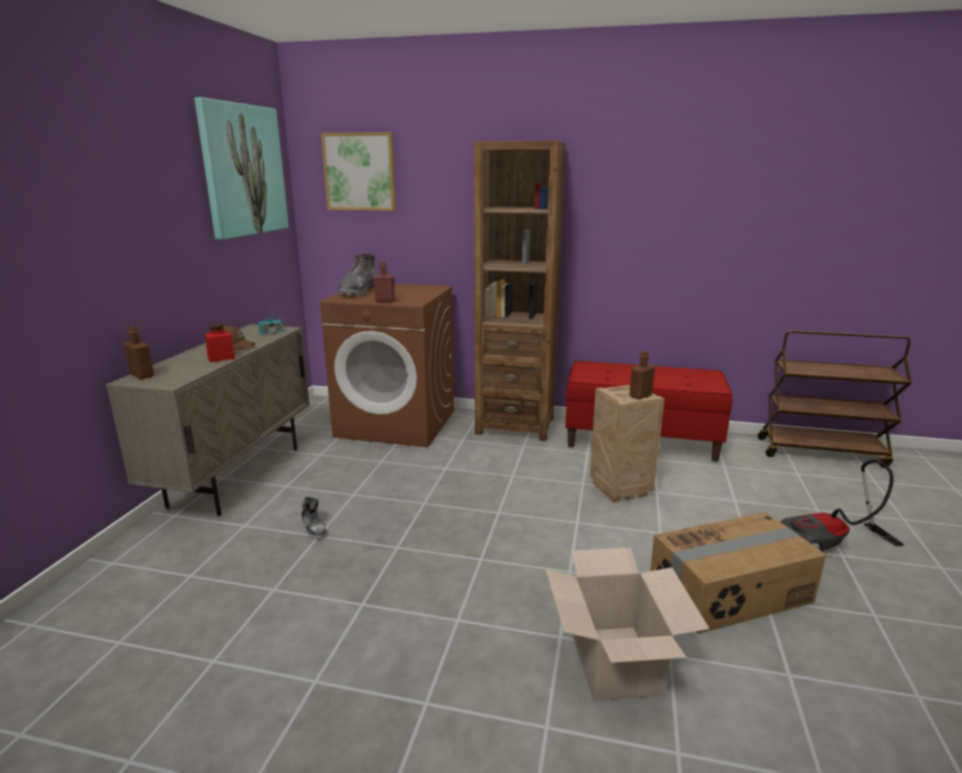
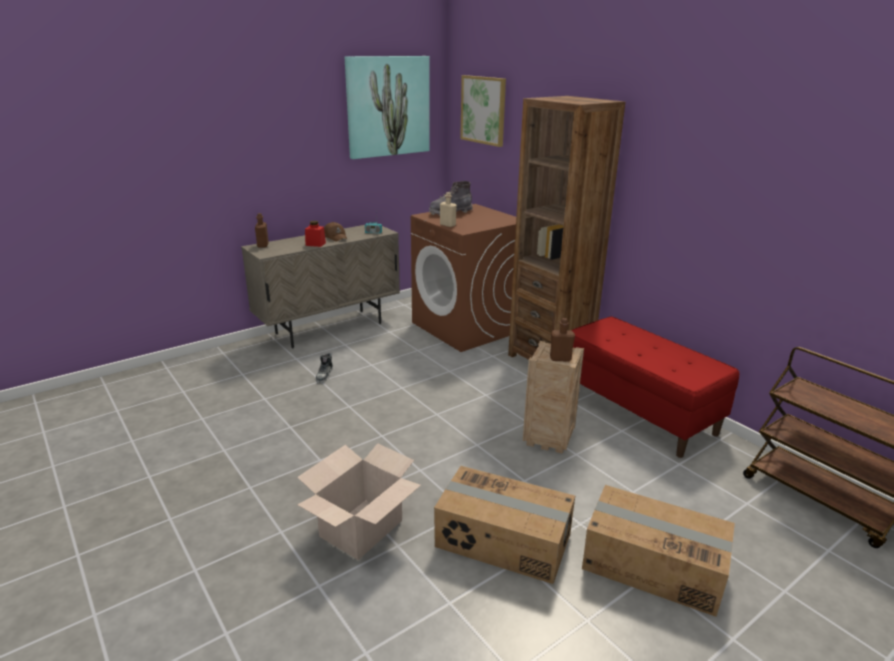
camera: 40 degrees right, 5 degrees up
(385, 301) = (447, 225): red bottle -> beige bottle
(831, 546) = (653, 564): vacuum cleaner -> cardboard box

